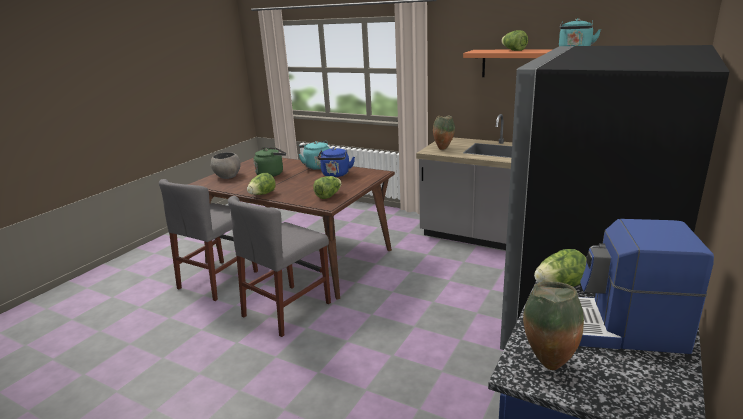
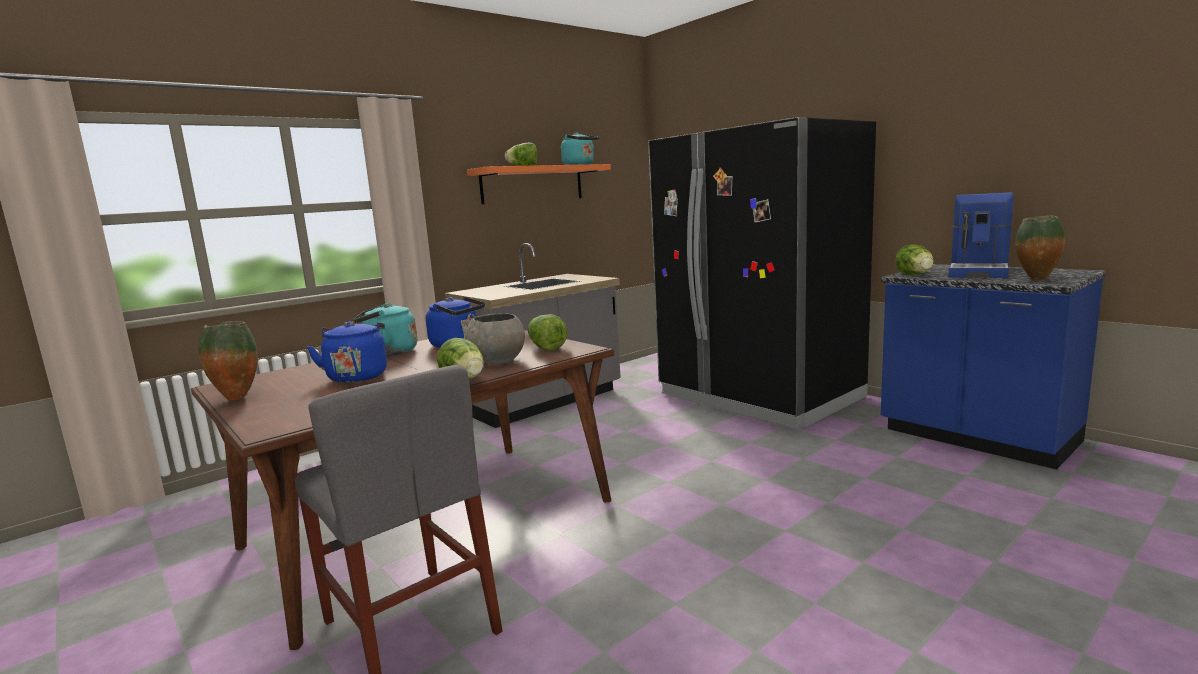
camera: 70 degrees left, 10 degrees down
(227, 176) = (285, 407): grey bowl -> grey bowl (498, 361)
(271, 174) = (357, 376): green kettle -> blue kettle
(287, 309) = (605, 545): grey chair -> none
(443, 149) = (500, 293): vase -> vase (236, 398)

